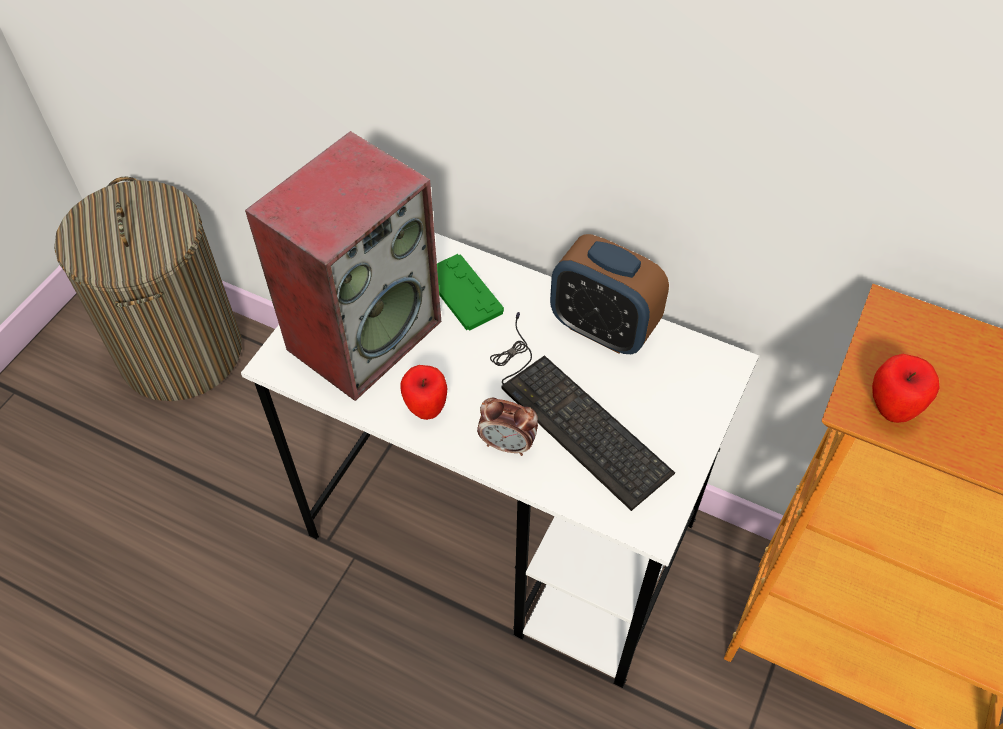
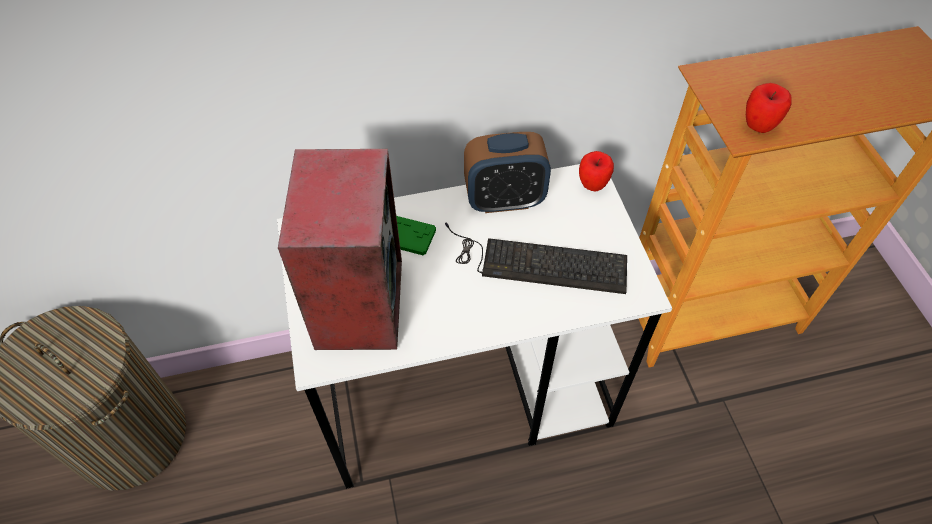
camera: 40 degrees left, 0 degrees up
(426, 410) = (449, 322): apple -> apple (592, 186)
(507, 444) = (519, 307): alarm clock -> none

